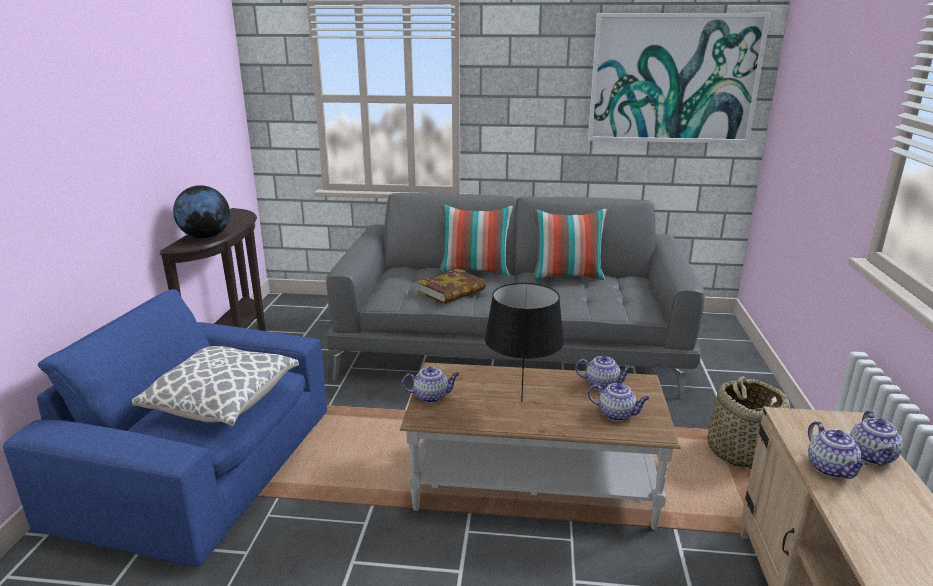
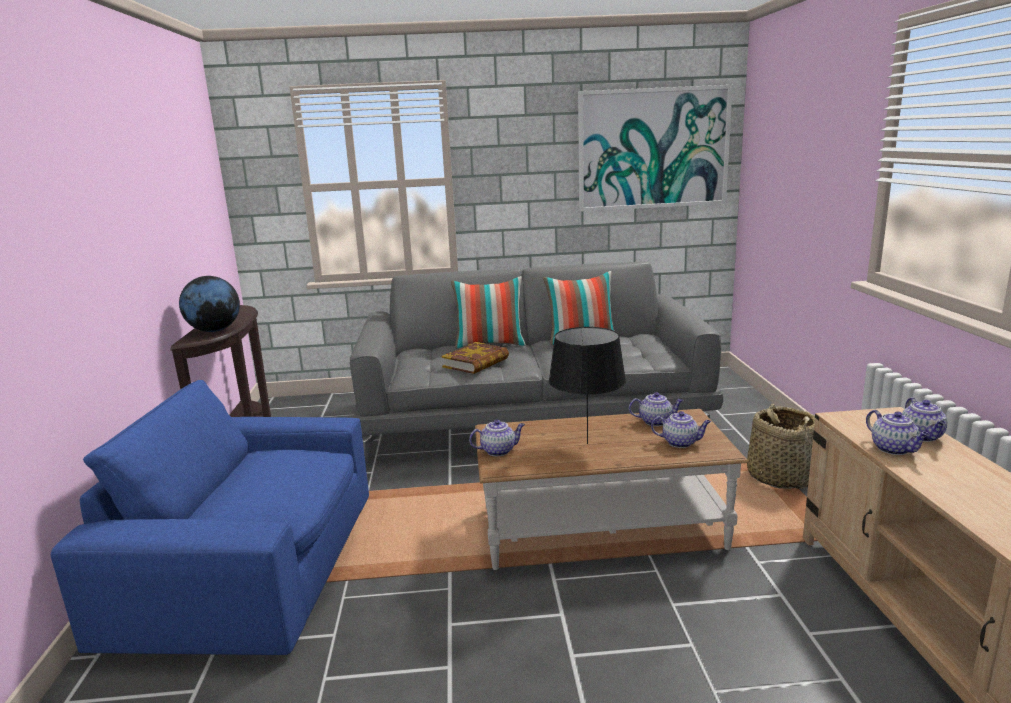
camera: 10 degrees left, 5 degrees down
(223, 403) = (281, 485): pillow -> none

